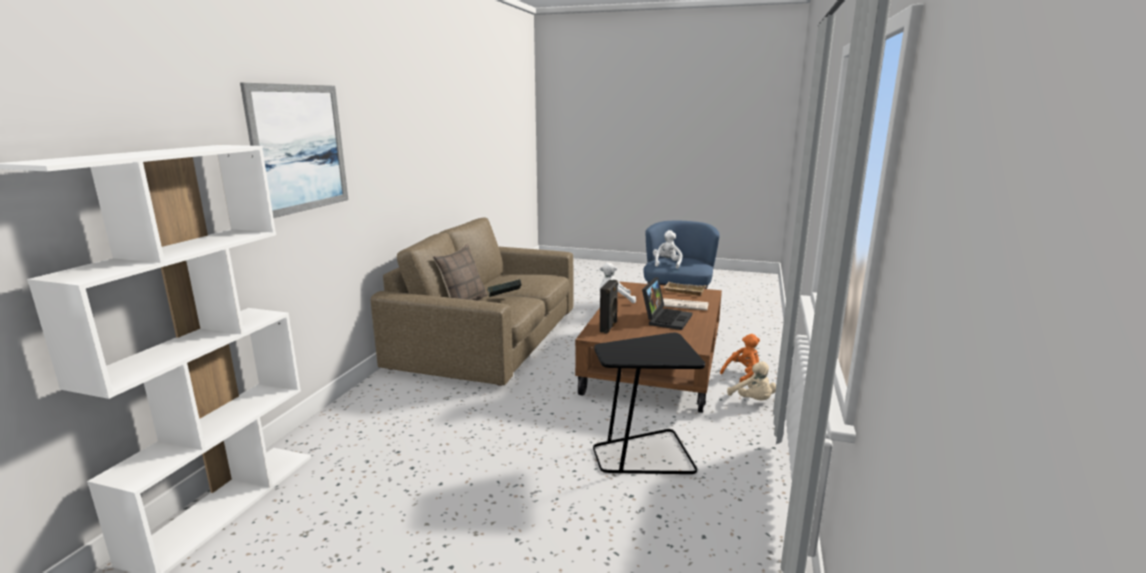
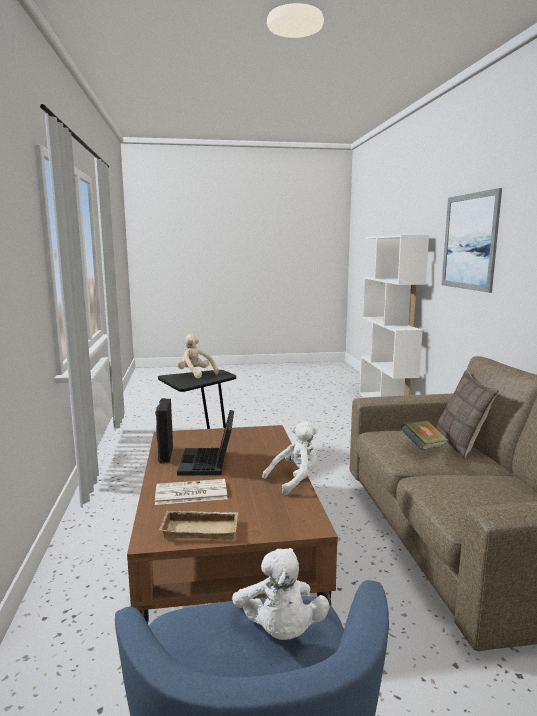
camera: 155 degrees right, 5 degrees down
(609, 327) = (264, 441): black speaker -> black speaker (165, 455)
(742, 374) = (106, 556): orange plush toy -> none
(753, 401) = (103, 519): beige plush toy -> beige plush toy (195, 374)

